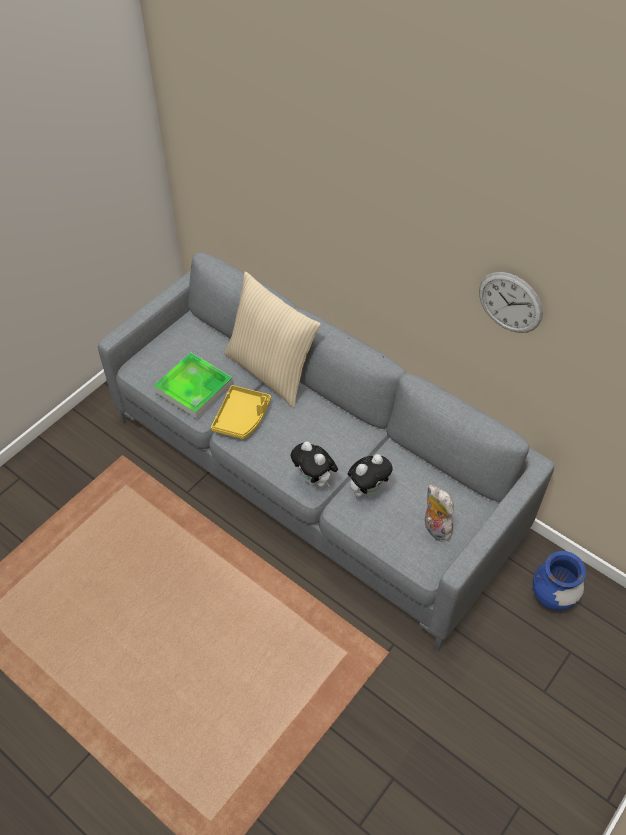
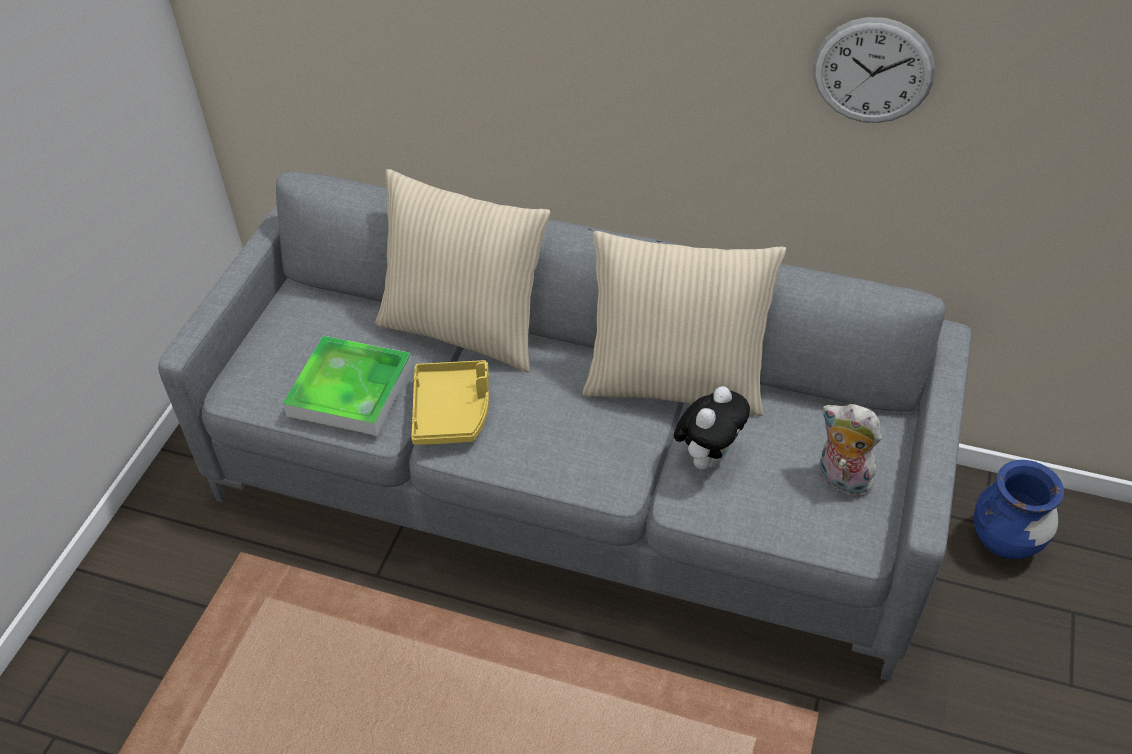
camera: 20 degrees left, 5 degrees down
(315, 480) = (617, 469): plush toy -> none
(372, 440) = (675, 383): none -> beige pillow

